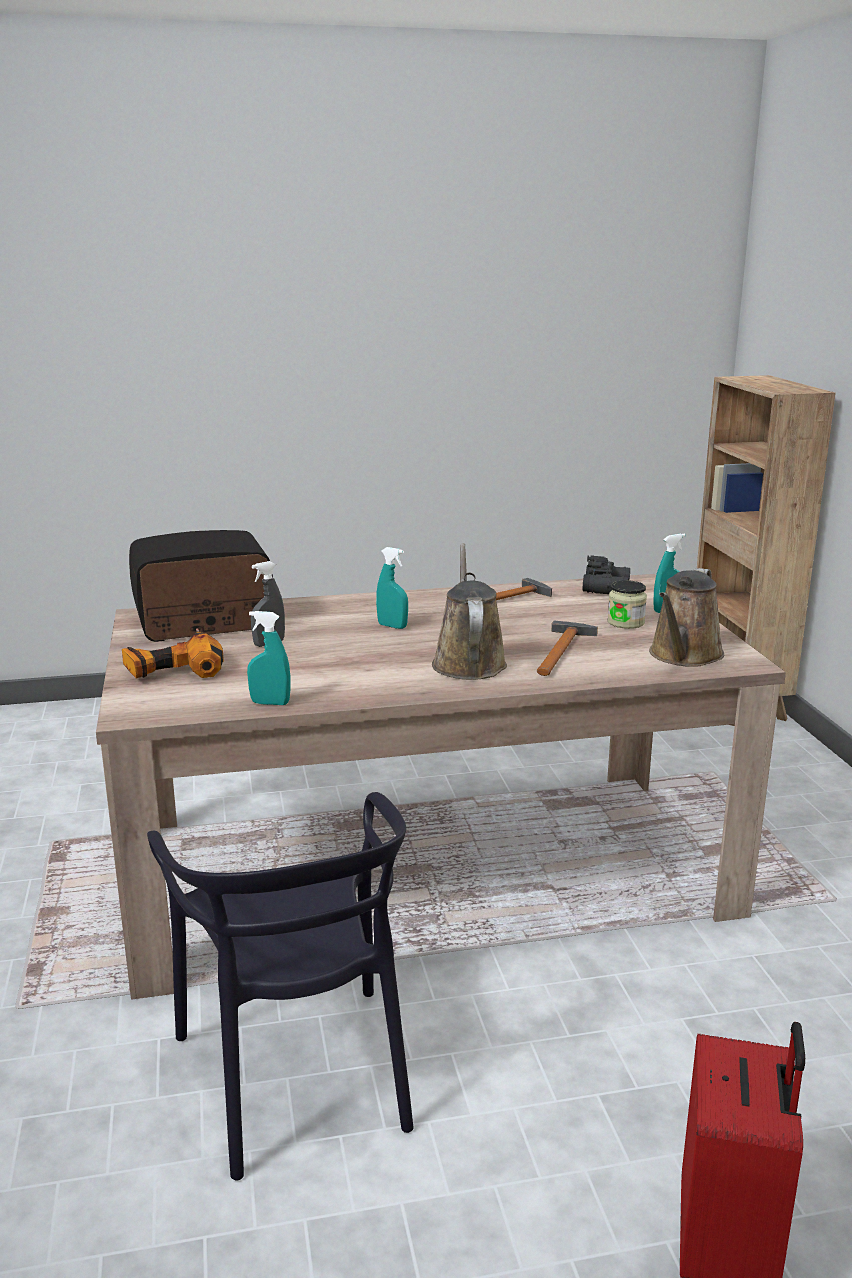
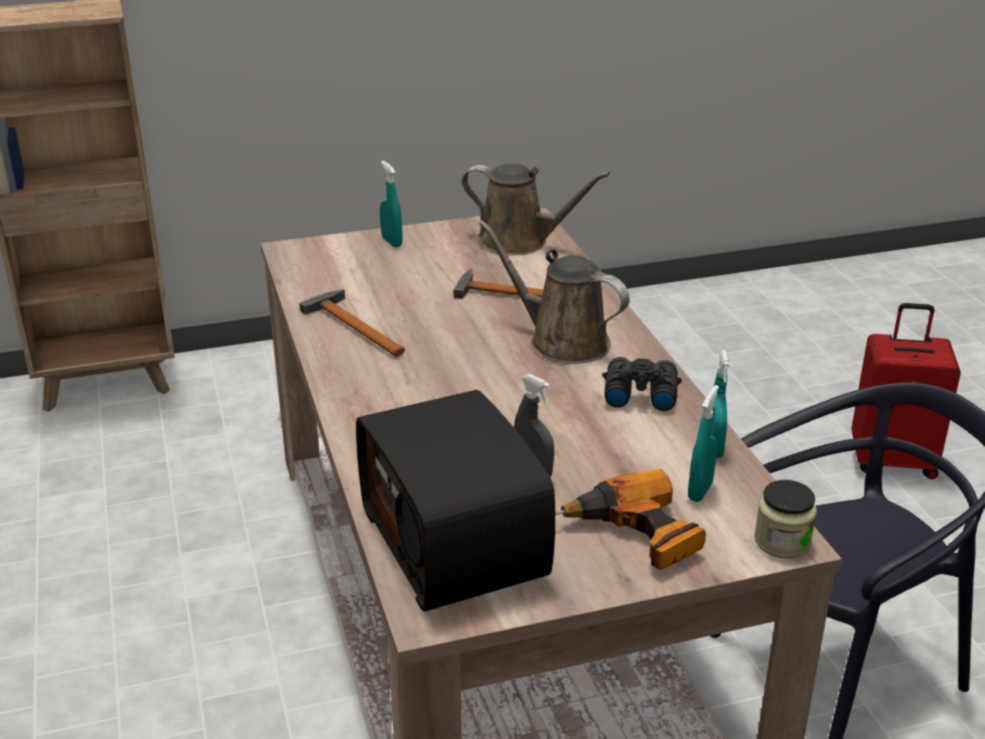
camera: 95 degrees left, 10 degrees up
(392, 626) = (457, 391): turquoise spray bottle -> turquoise spray bottle (700, 491)
(468, 662) = (562, 341): brown watering can -> brown watering can turned 45 degrees clockwise
(607, 588) = (314, 267): black binoculars -> black binoculars (639, 393)
(626, 622) = (430, 262): jar -> jar (782, 542)

